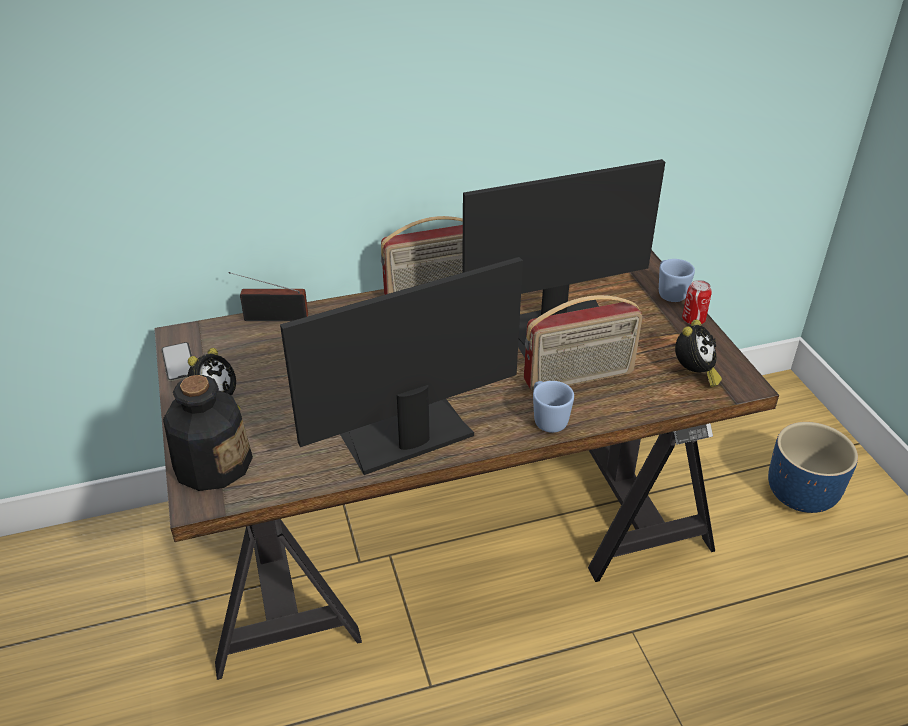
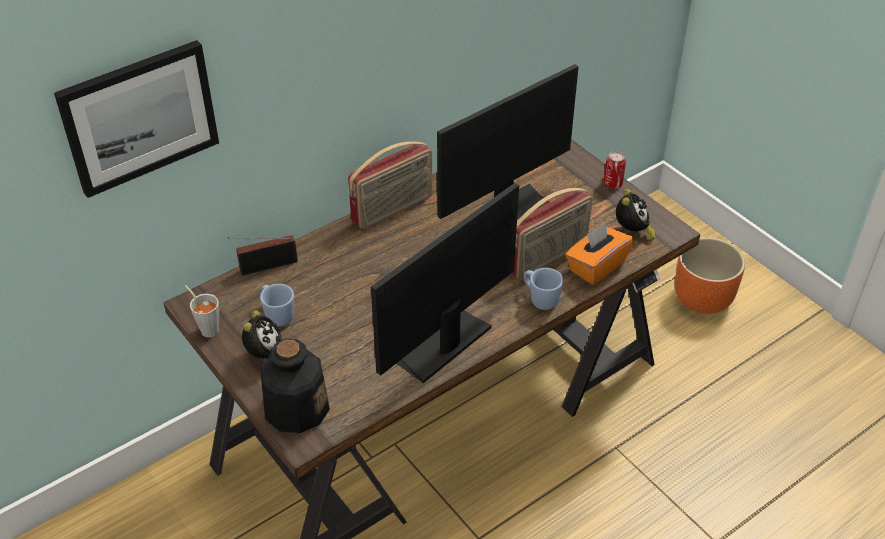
camera: 20 degrees left, 5 degrees up
(128, 103) = (139, 117): none -> picture
(178, 362) = (207, 328): phone -> grey cup
(632, 400) = (596, 266): none -> orange tissue box
(669, 292) = (583, 163): blue mug -> blue mug (277, 315)
(801, 494) = (703, 298): blue planter -> orange planter

